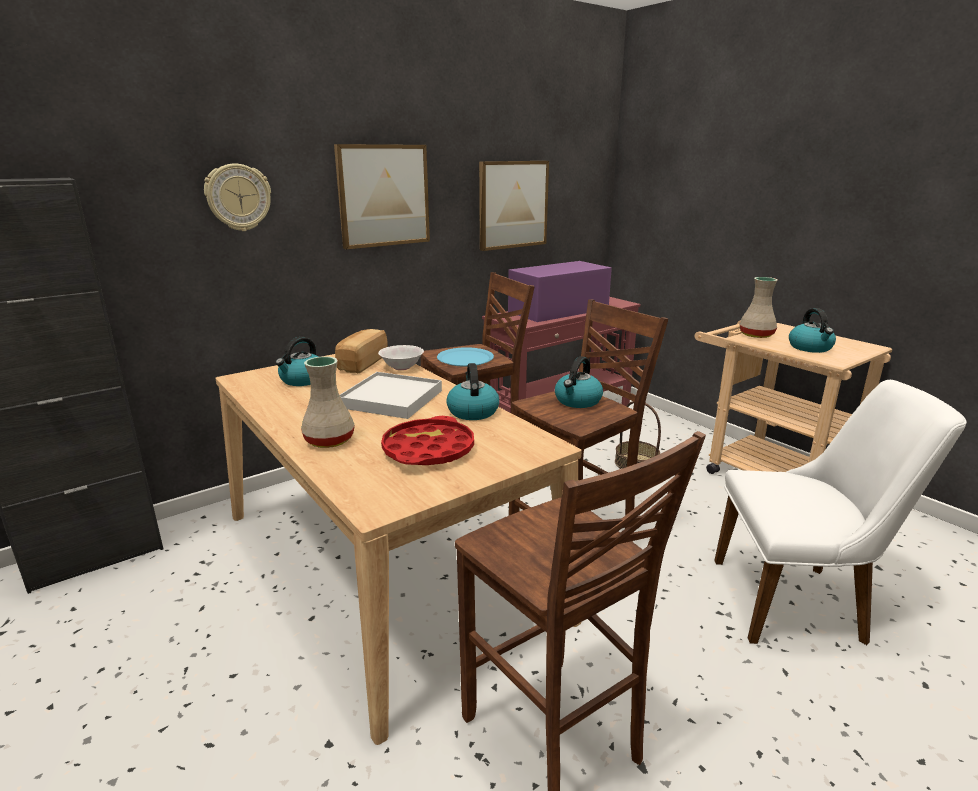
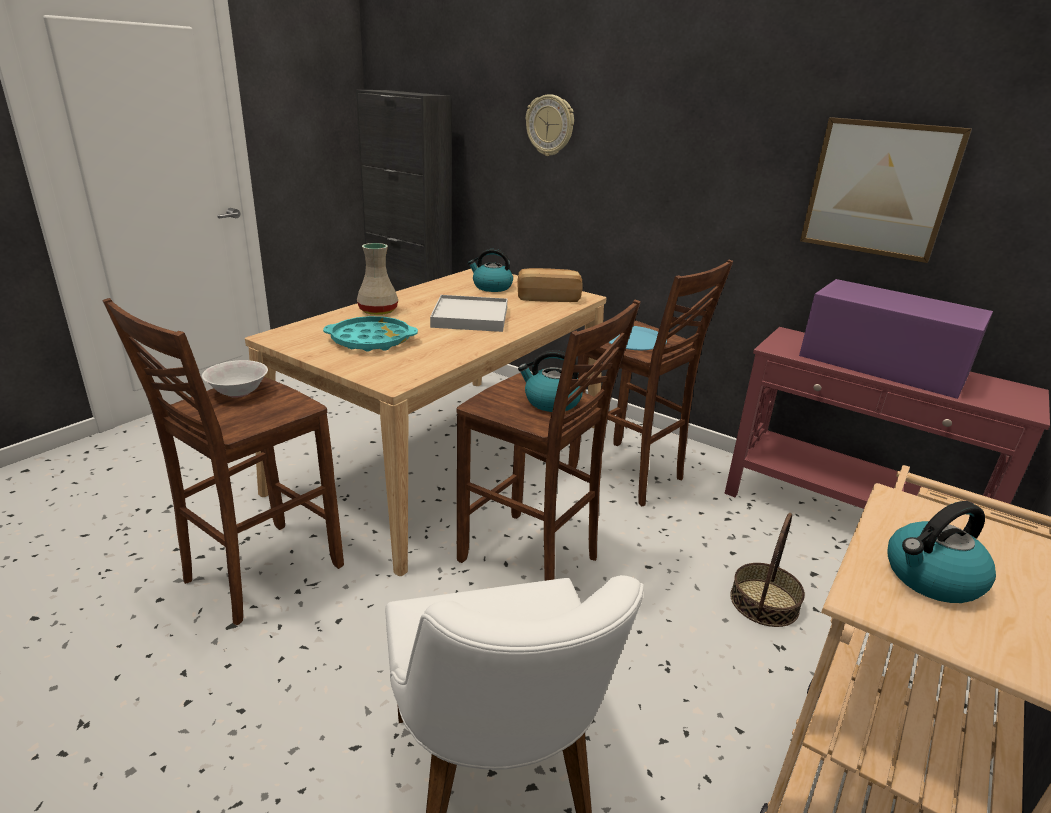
camera: 70 degrees right, 5 degrees up
(383, 196) = (682, 144): picture -> none
(401, 367) = (551, 311): white bowl -> white bowl (238, 392)
(428, 450) = (371, 340): red tray -> turquoise tray
(472, 411) = (460, 347): kettle -> none
(756, 335) = (934, 514): beige vase -> none

